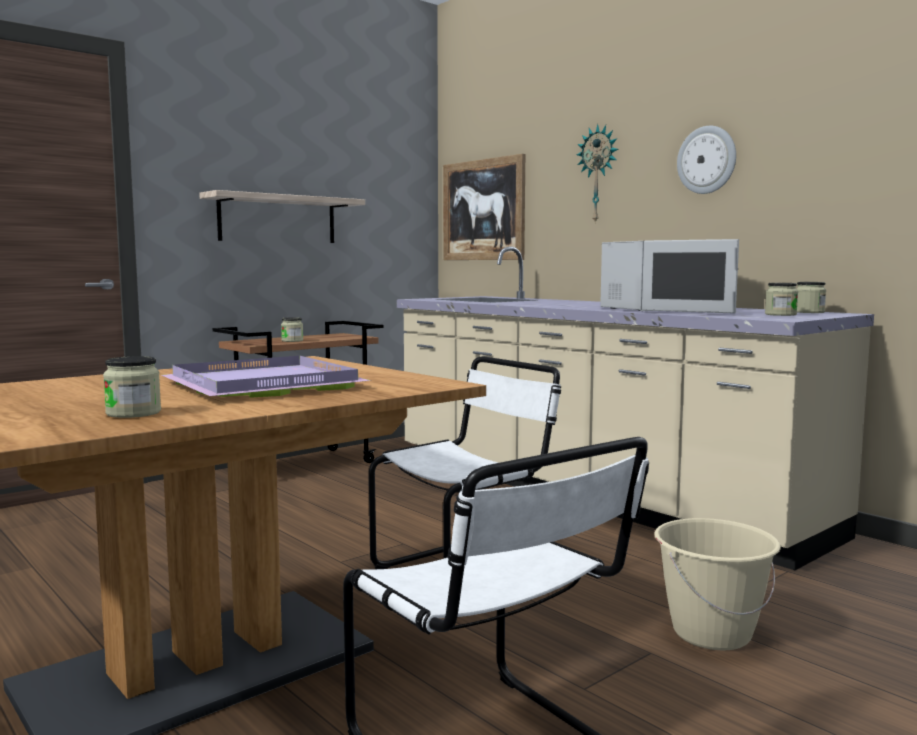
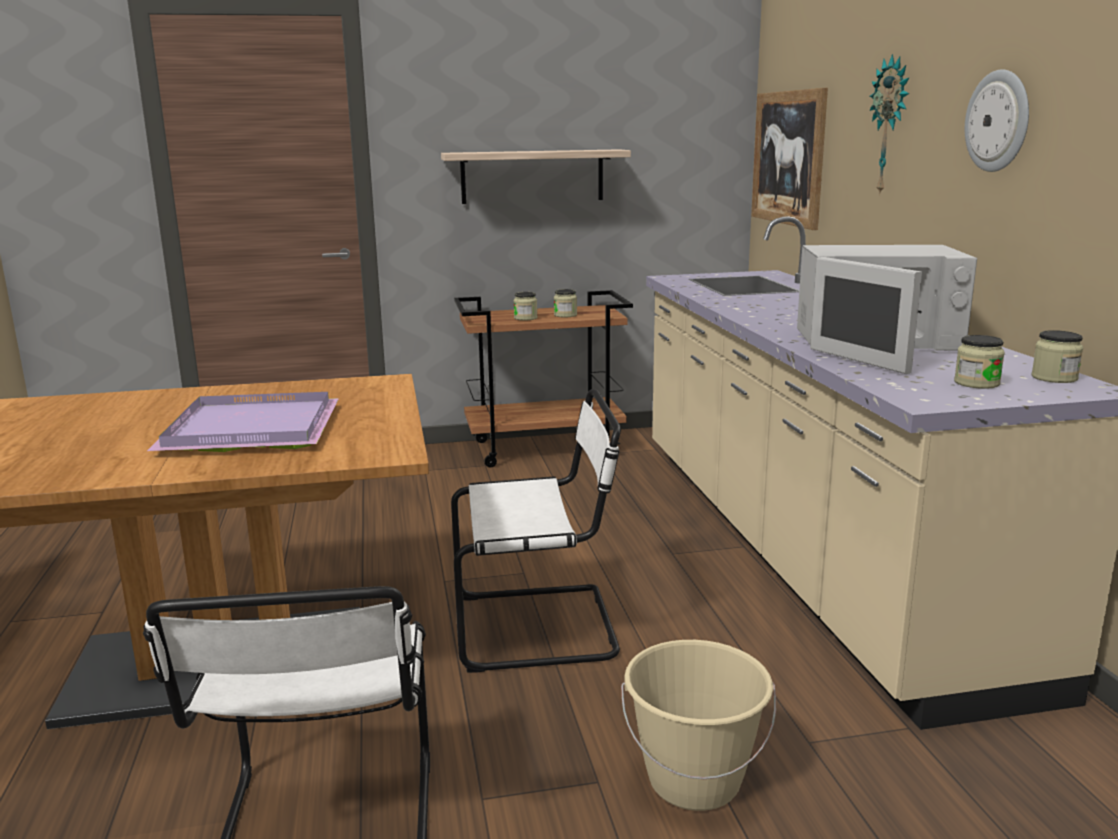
camera: 30 degrees right, 10 degrees up
(133, 413) = (78, 462): jar -> jar (565, 315)

